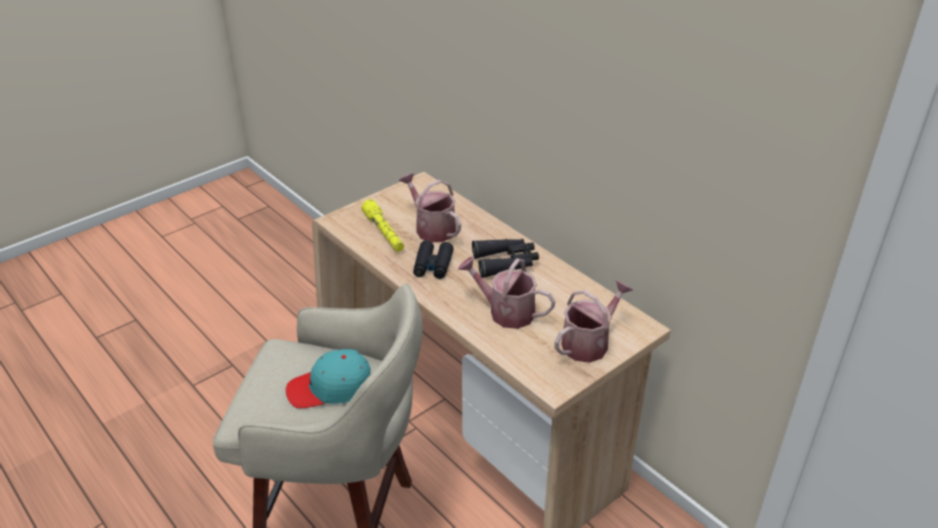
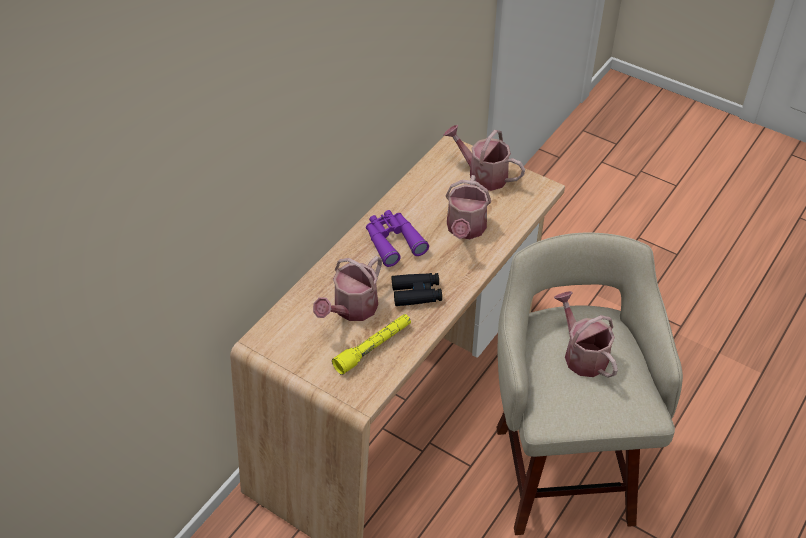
camera: 105 degrees left, 10 degrees up
(330, 388) = (582, 354): turquoise cap -> watering can
(506, 262) = (393, 241): black binoculars -> purple binoculars

